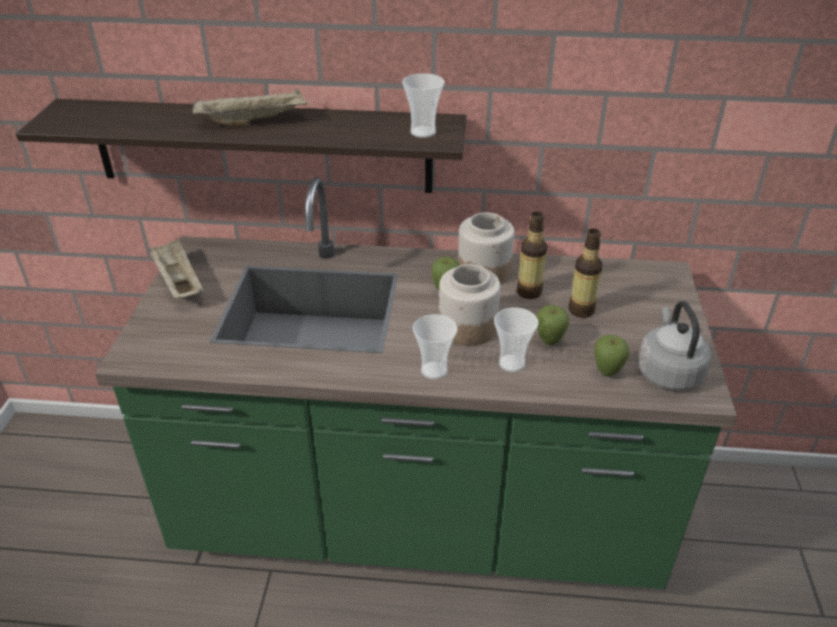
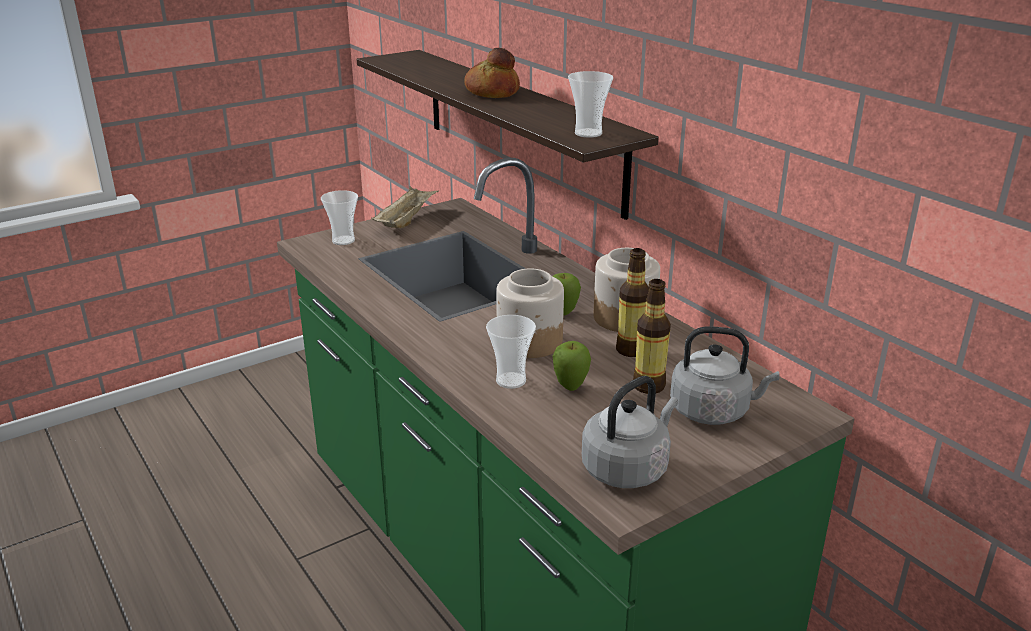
camera: 50 degrees right, 10 degrees down
(254, 121) = (492, 92): beige tray -> bread
(434, 370) = (448, 350): cup -> cup (343, 240)
(607, 373) = (570, 434): apple -> none
(635, 303) = (713, 411): none -> grey kettle

